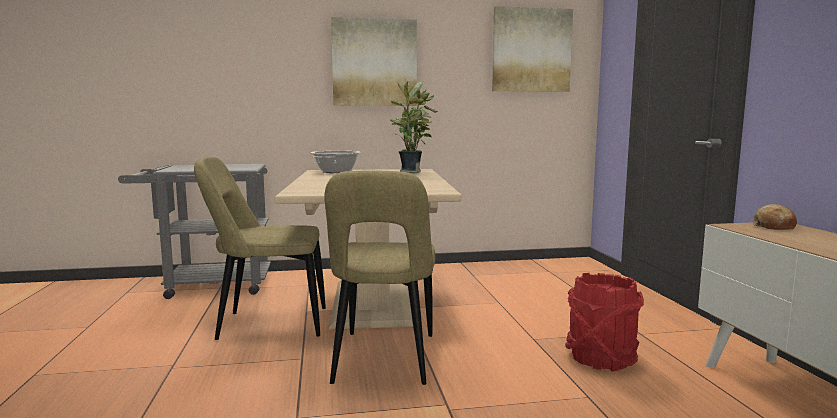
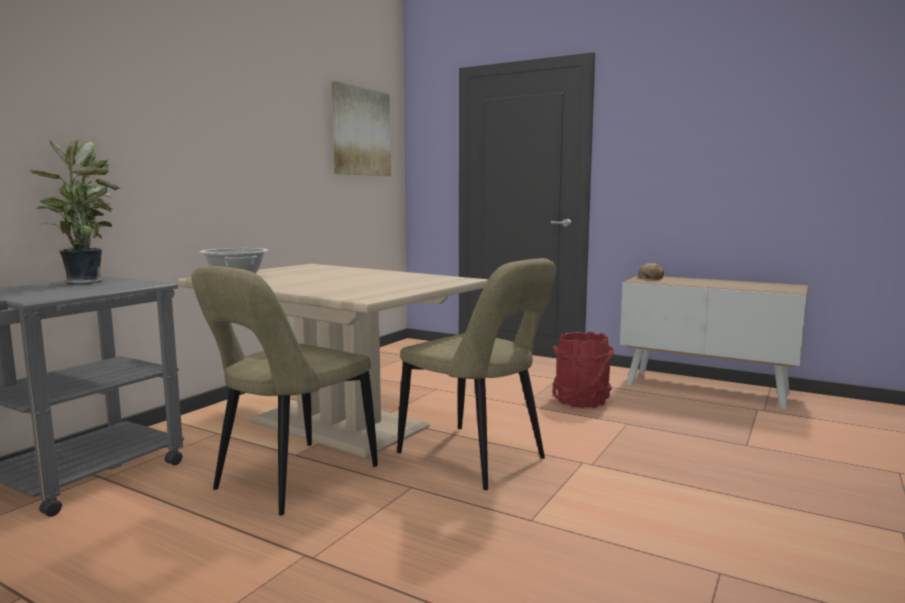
camera: 50 degrees left, 0 degrees up
(374, 62) = (228, 133): picture -> none
(411, 172) = (318, 268): potted plant -> potted plant (85, 282)

